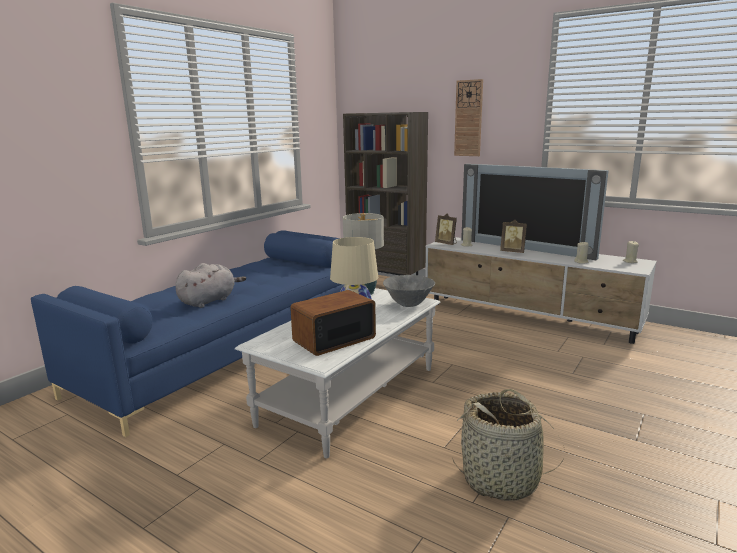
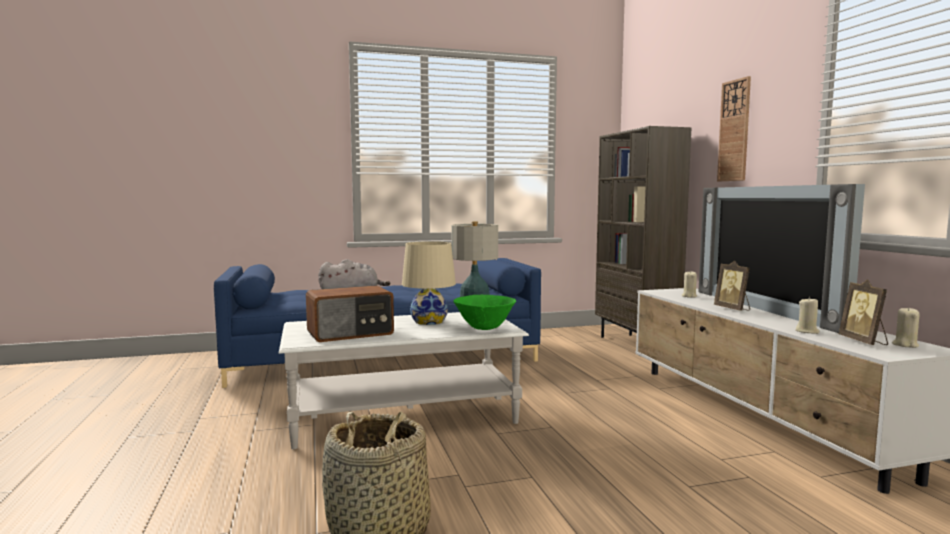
camera: 40 degrees right, 10 degrees down
(333, 339) = (351, 333): radio -> radio turned 150 degrees clockwise
(409, 305) = (485, 328): grey bowl -> green bowl
(446, 243) = (668, 292): picture frame -> picture frame (864, 342)

